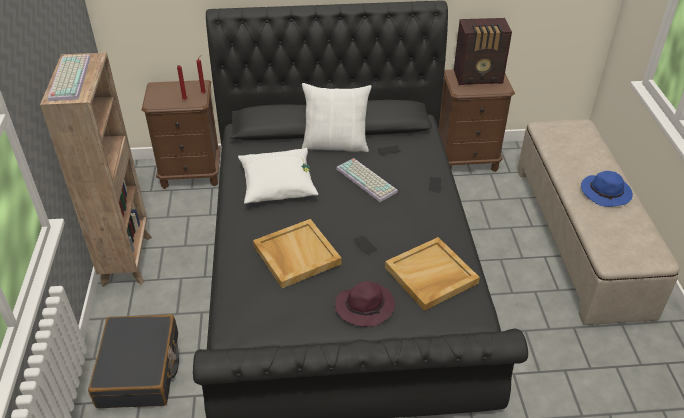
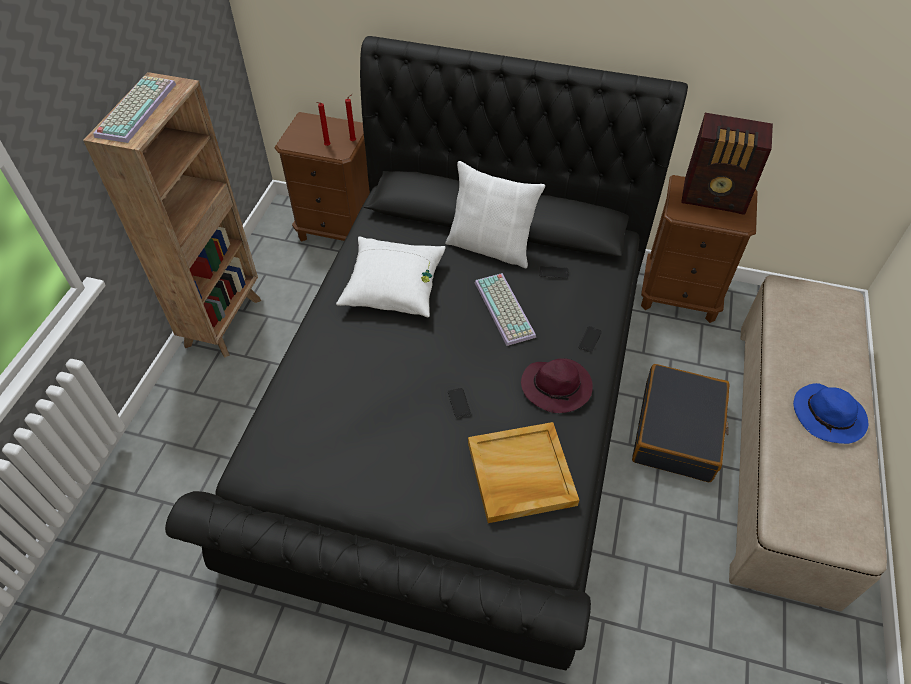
camera: 20 degrees right, 10 degrees up
(140, 370) = (178, 465): black suitcase -> black suitcase (677, 431)
(296, 255) = (367, 393): beige tray -> none
(366, 306) = (418, 492): purple hat -> purple hat (557, 387)

